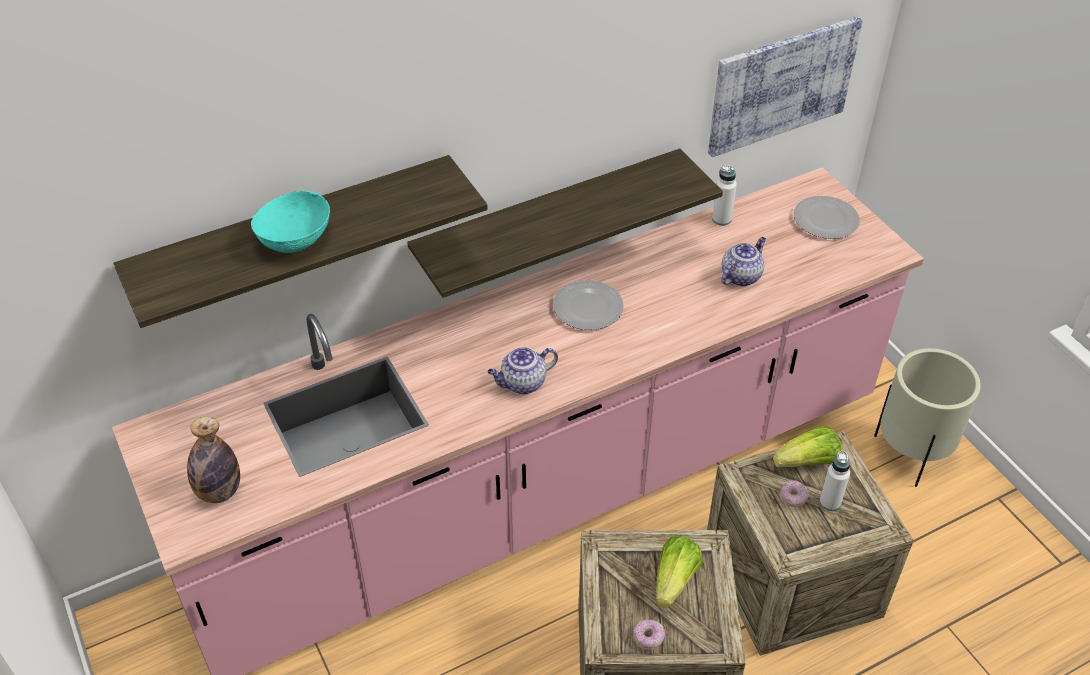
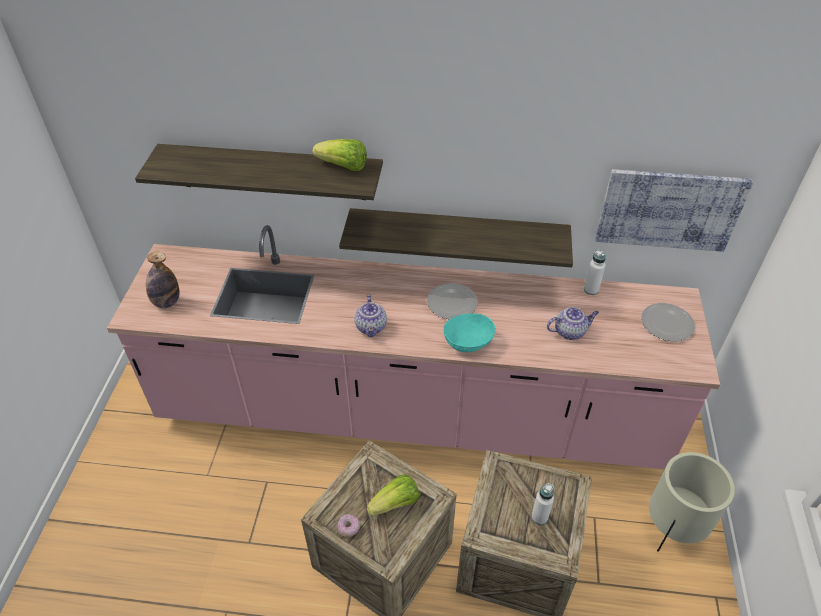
camera: 35 degrees right, 0 degrees up
(295, 239) = (251, 169): turquoise bowl -> turquoise bowl (468, 342)
(522, 383) = (371, 327): teapot -> teapot turned 105 degrees counterclockwise
(793, 498) = (517, 499): donut -> none
(807, 462) = (547, 482): lettuce -> lettuce (343, 167)

